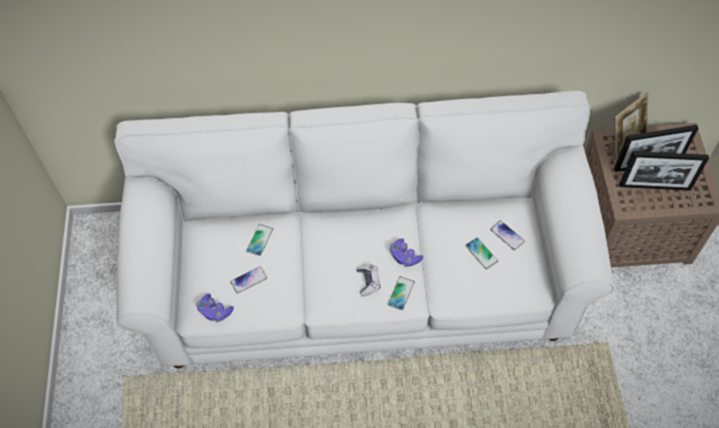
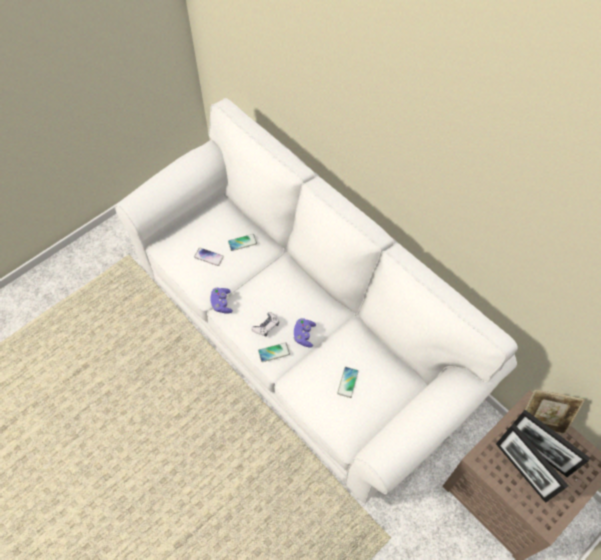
camera: 50 degrees right, 0 degrees up
(215, 312) = (172, 255): purple game controller -> purple game controller (221, 303)
(507, 235) = (378, 390): phone -> none

